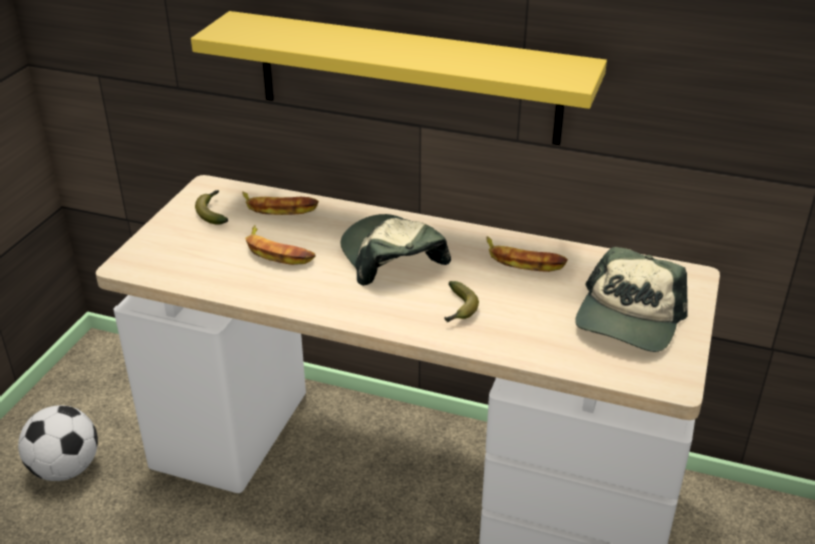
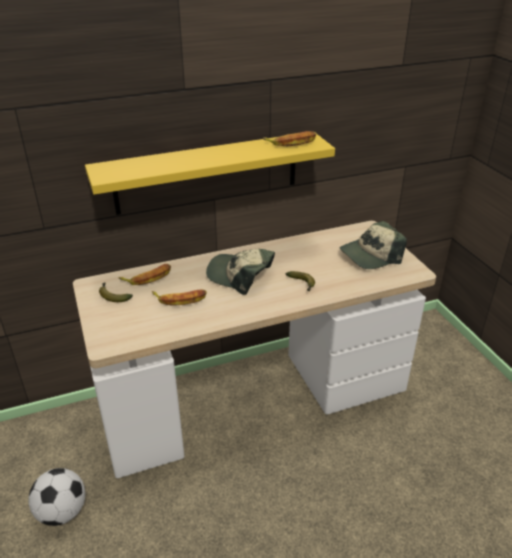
camera: 40 degrees left, 0 degrees up
(524, 260) = (299, 250): banana -> banana (291, 142)
(628, 319) = (370, 255): cap -> cap turned 75 degrees clockwise

